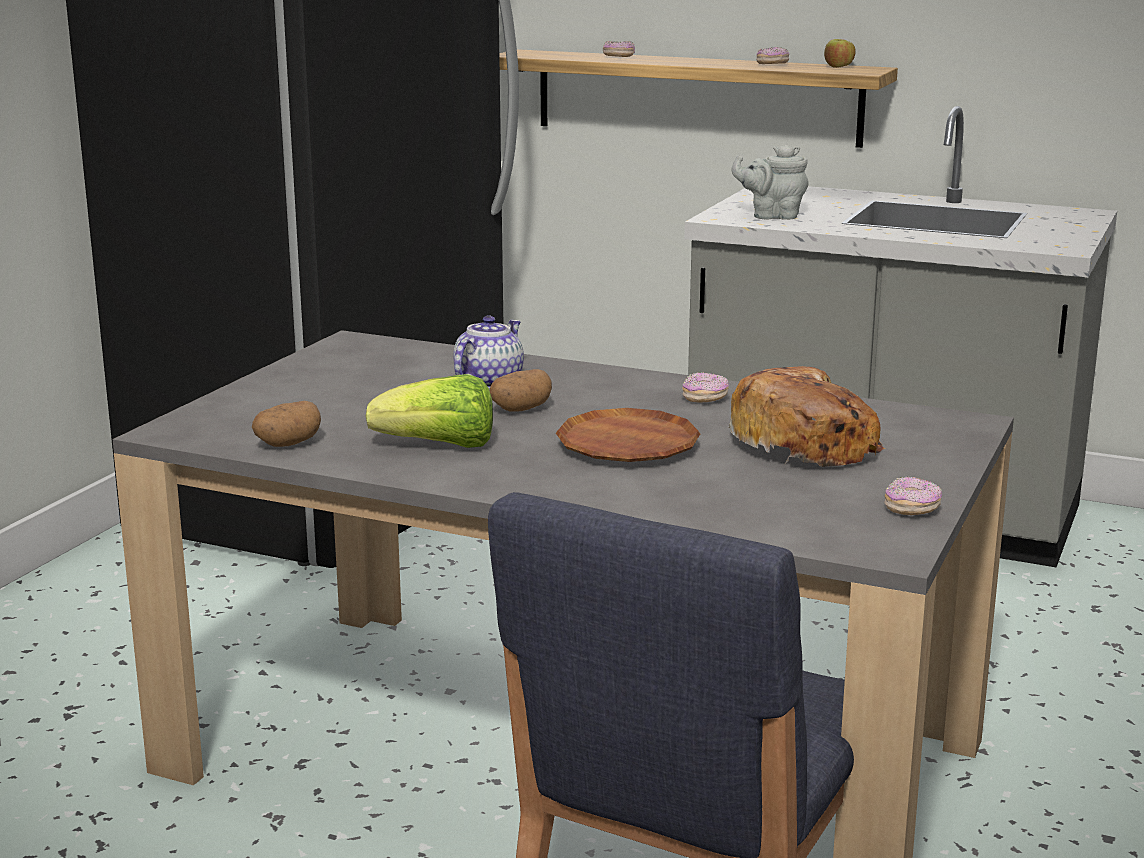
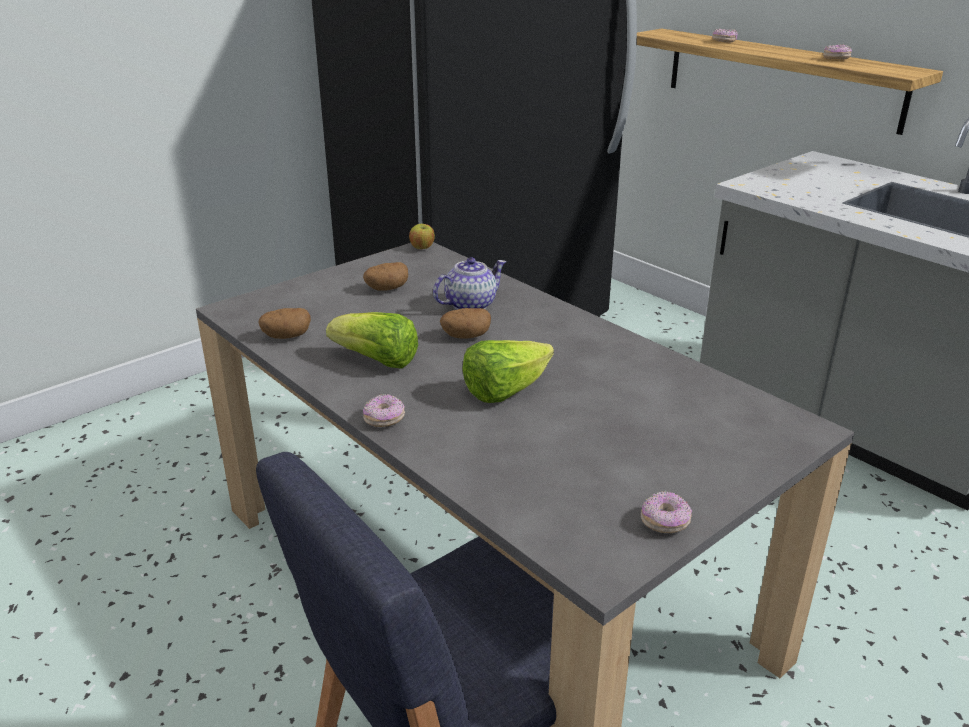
camera: 25 degrees right, 10 degrees up
(359, 383) = (386, 289): none -> potato
(627, 446) = (505, 391): brown plate -> lettuce
(705, 398) = (609, 354): donut -> donut (384, 420)
(772, 216) = (791, 187): grey teapot -> none
(807, 443) = (644, 421): bread -> none
(838, 67) = (889, 66): apple -> apple (422, 248)

